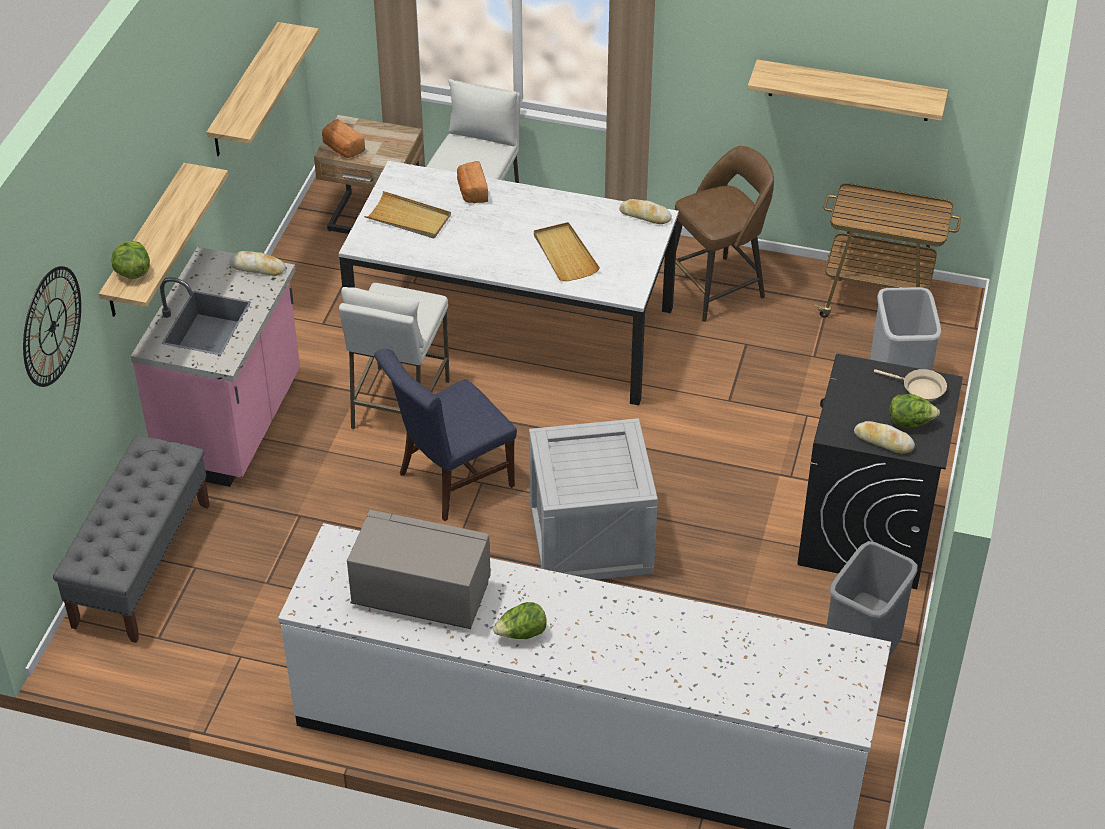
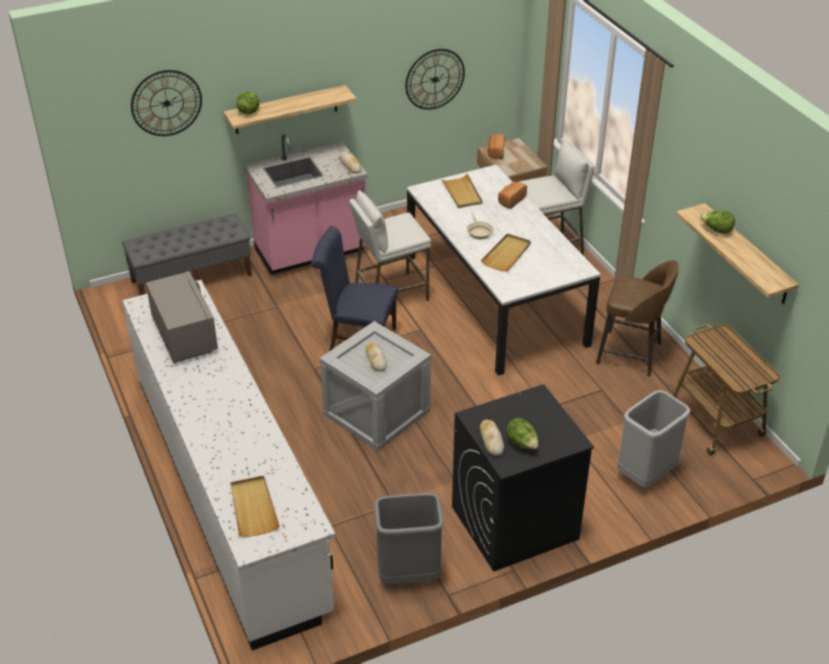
camera: 50 degrees right, 5 degrees down
(245, 91) = (435, 79): shelf -> wall clock
(521, 634) = (191, 384): lettuce -> lettuce (716, 230)
(645, 215) = (578, 264): bread -> bread (376, 359)
(791, 687) = (253, 508): none -> beige tray
(919, 389) = (557, 433): beige frying pan -> beige frying pan (479, 232)

